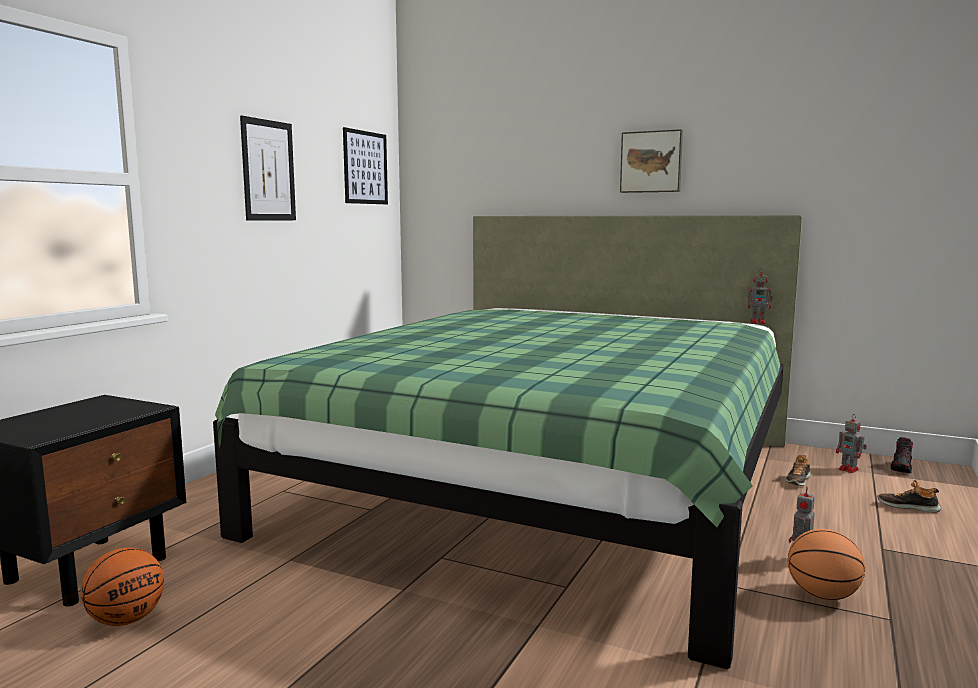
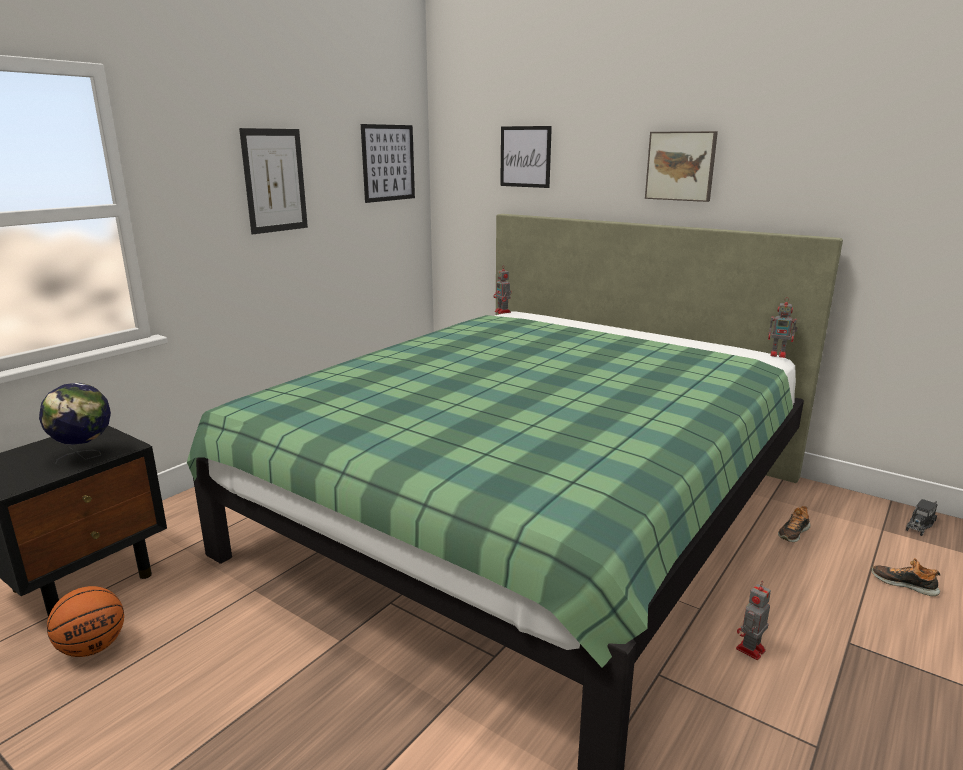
camera: 10 degrees right, 10 degrees up
(109, 416) = (85, 456): none -> globe
(500, 161) = (525, 156): none -> picture
(822, 596) = (754, 703): basketball -> none
(849, 470) = (858, 522): toy robot -> toy robot (503, 312)
(901, 468) = (920, 525): shoe -> toy truck

